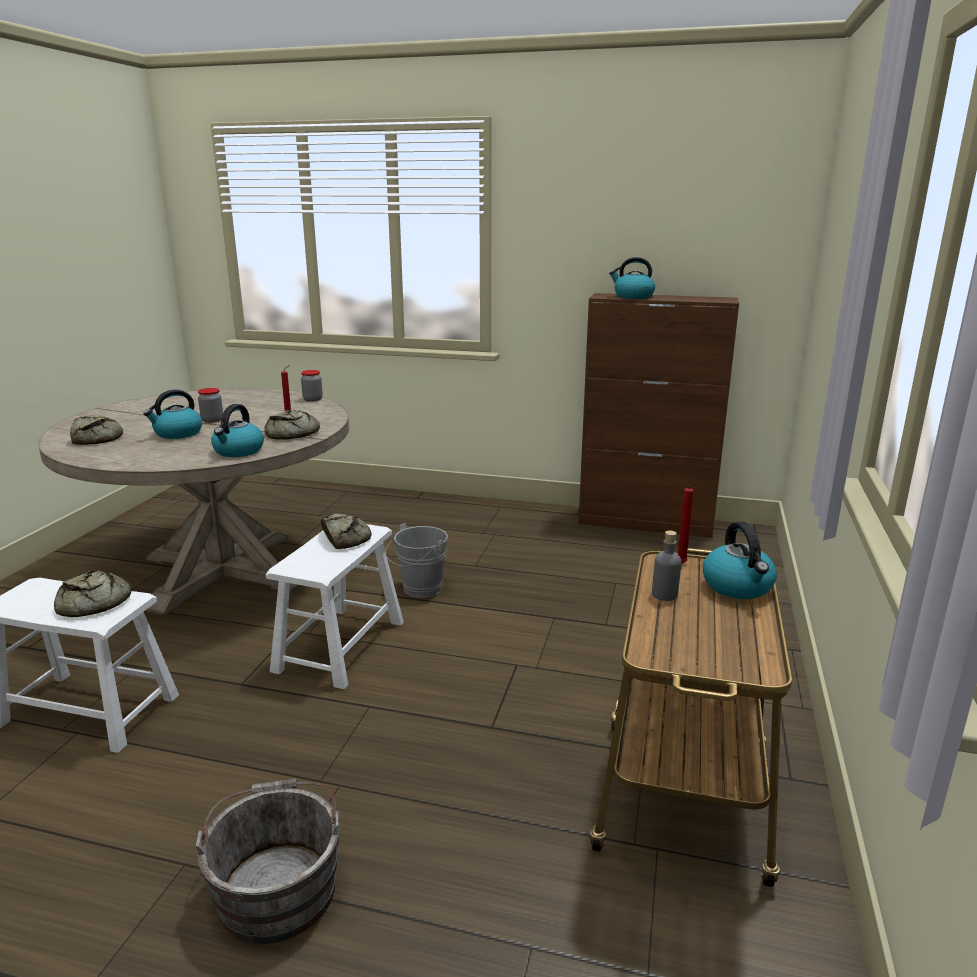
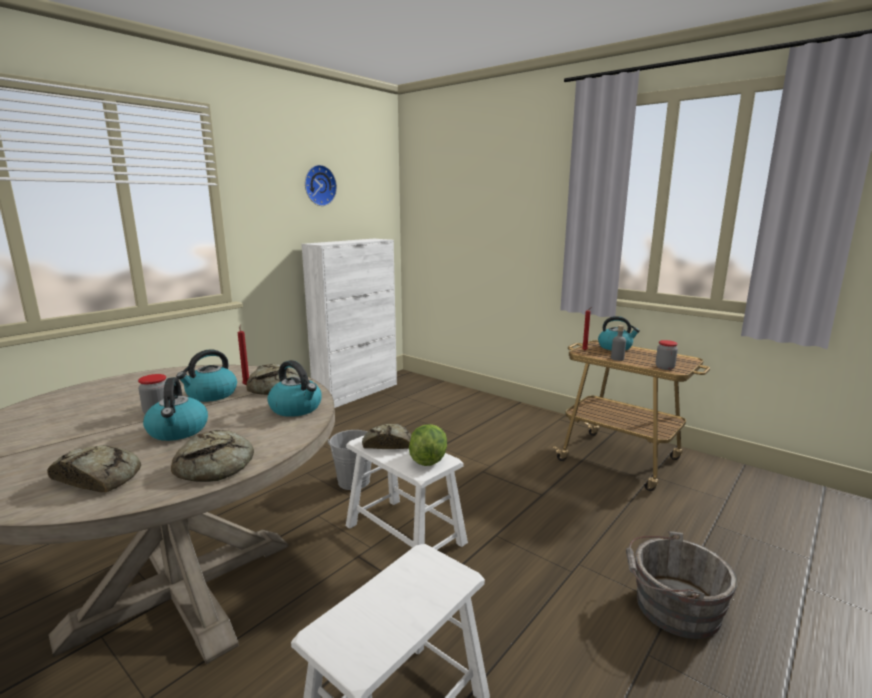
camera: 65 degrees left, 5 degrees down
(92, 604) = (415, 583): bread -> bread (218, 465)
(312, 399) = (174, 371): jar -> jar (664, 367)
(319, 564) = (428, 459): none -> lettuce
(633, 296) = (335, 242): kettle -> kettle (211, 395)
(639, 211) = (319, 185): none -> wall clock
(646, 522) = (357, 392): brown cabinet -> white cabinet

